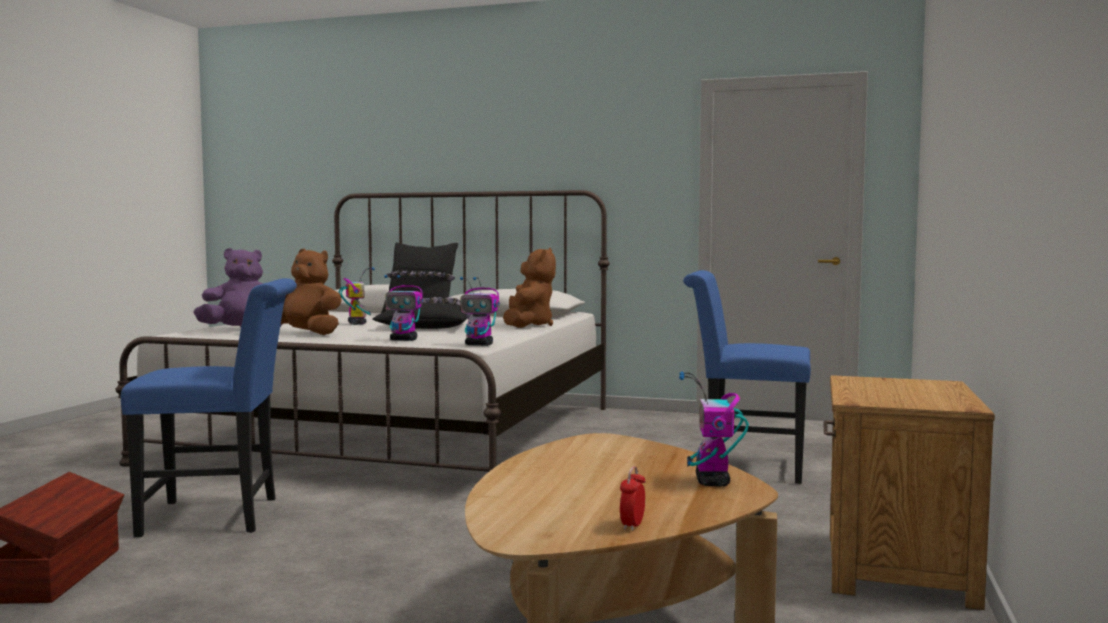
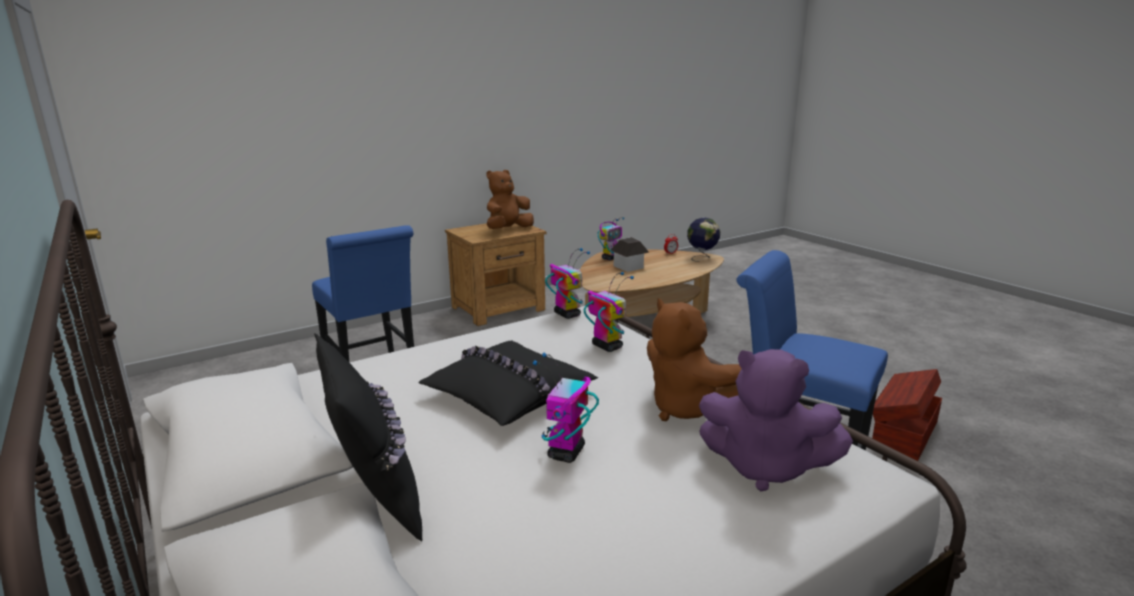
camera: 140 degrees left, 15 degrees up
(528, 325) = (403, 360): brown plush toy -> brown plush toy (508, 230)
(535, 531) = (702, 258): none -> globe
(634, 473) = (629, 267): none -> toy house

